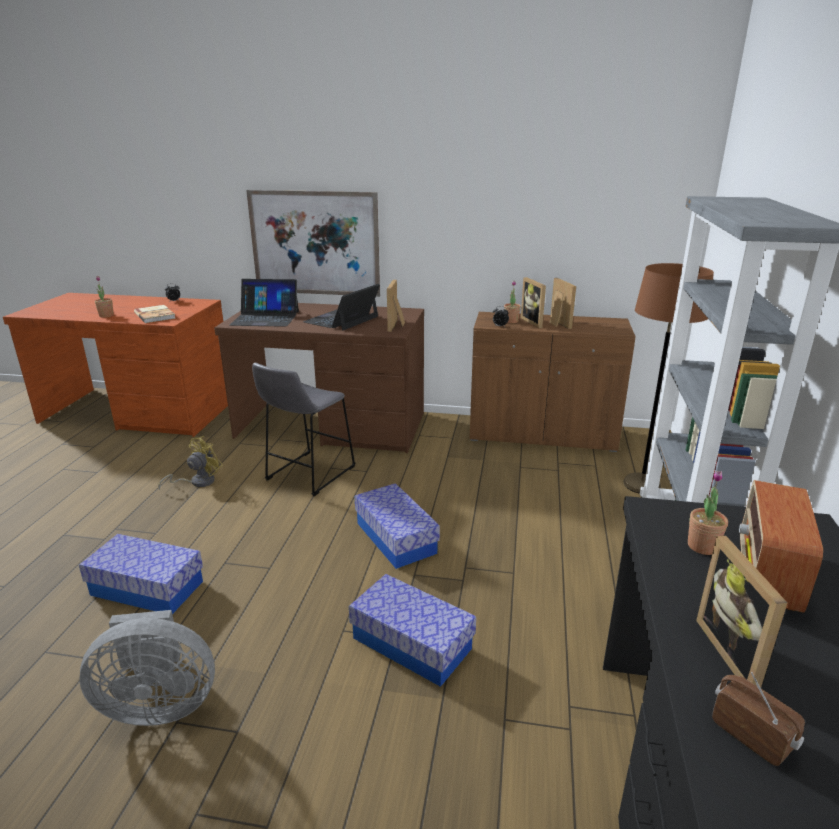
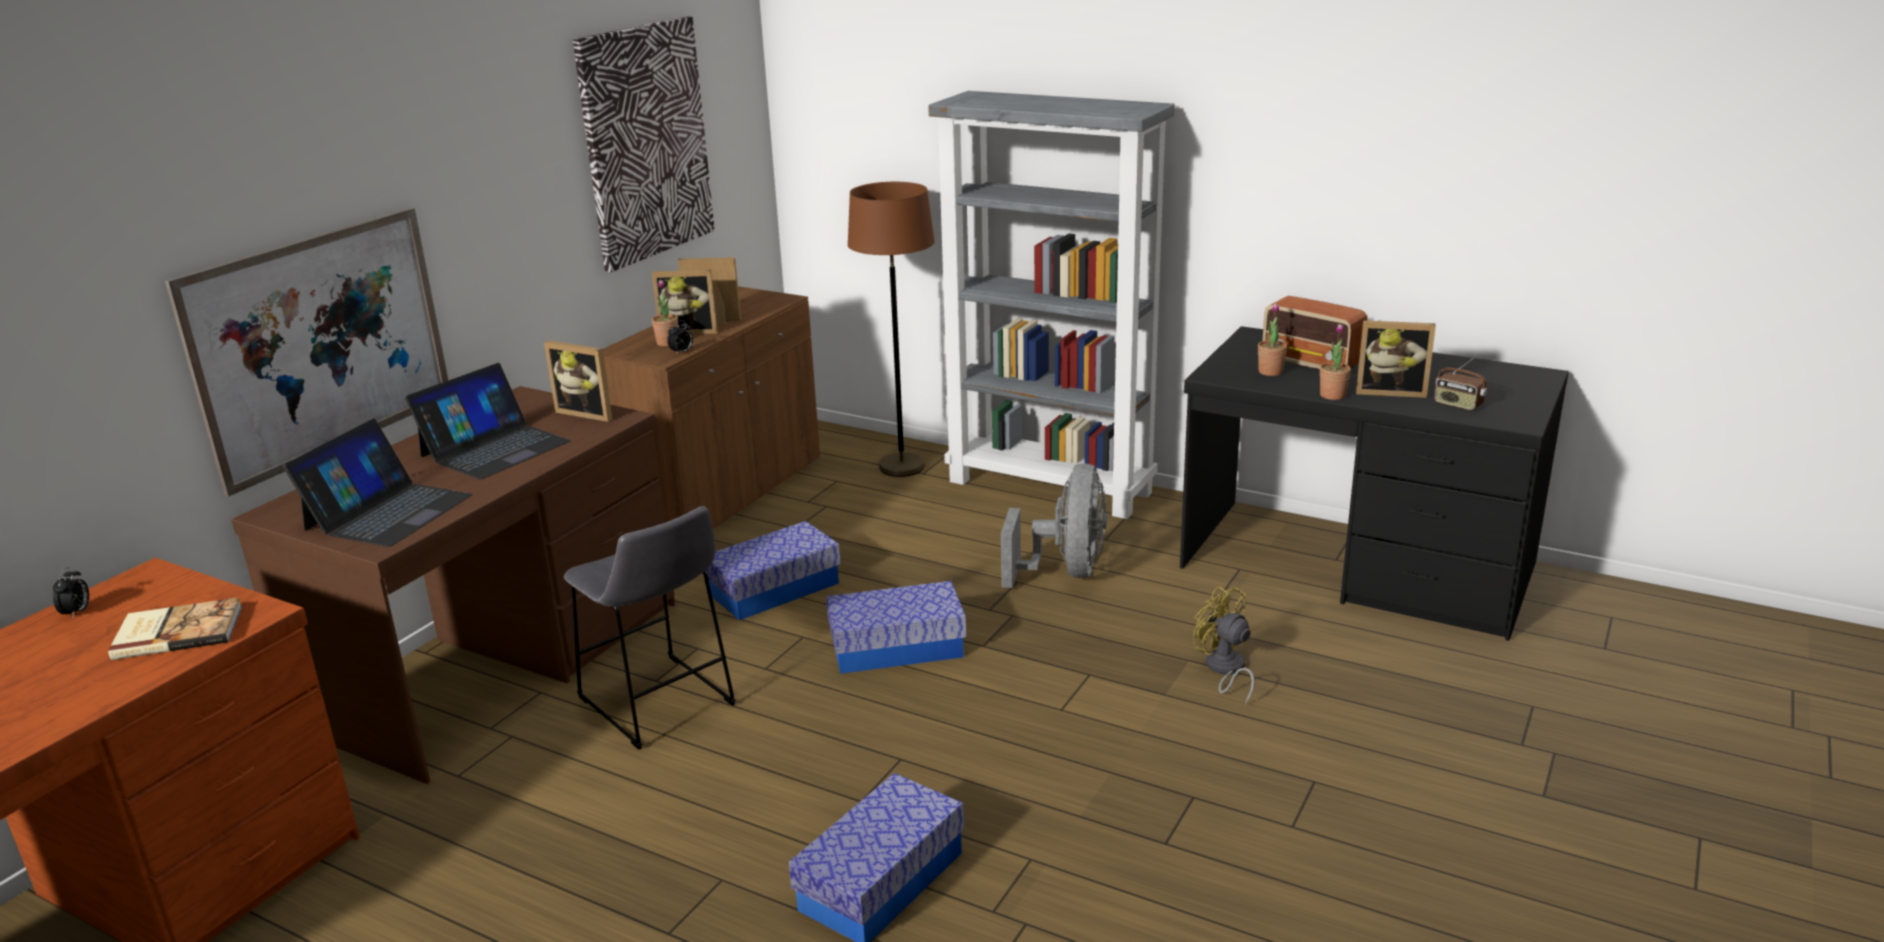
camera: 70 degrees left, 0 degrees up
(106, 315) = (74, 699): potted plant -> potted plant (1332, 395)
(158, 704) = (1133, 859): grey fan -> grey fan (1066, 572)
(197, 482) = (573, 831): yellow fan -> yellow fan (1224, 670)
(342, 319) = (495, 448): laptop -> laptop turned 105 degrees counterclockwise
(412, 643) = (1103, 665): storage box -> storage box (774, 589)
(567, 198) = (646, 142): none -> picture
(752, 735) = (1457, 405): radio -> radio turned 120 degrees counterclockwise

